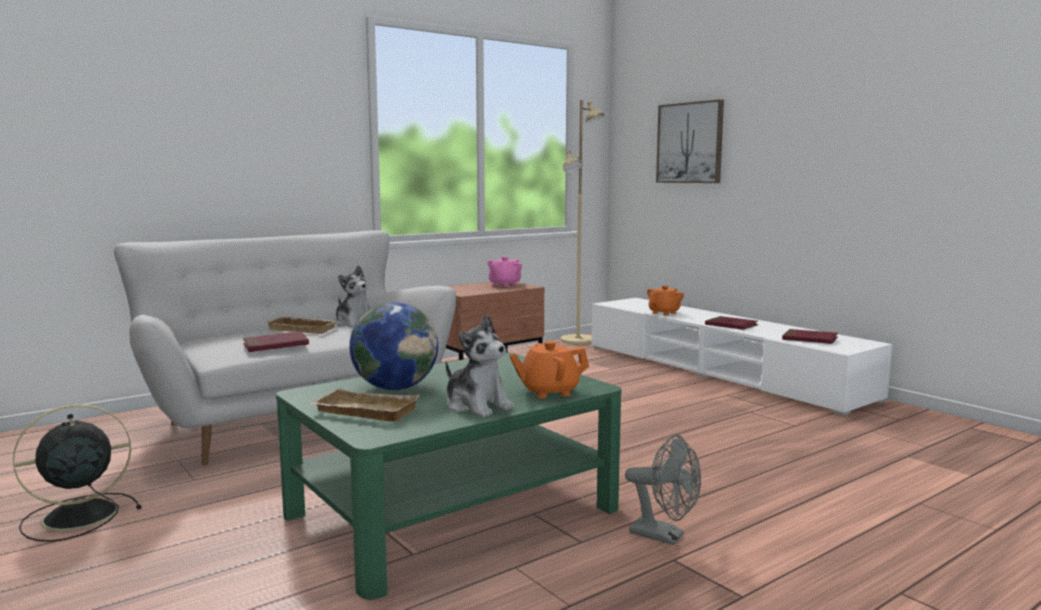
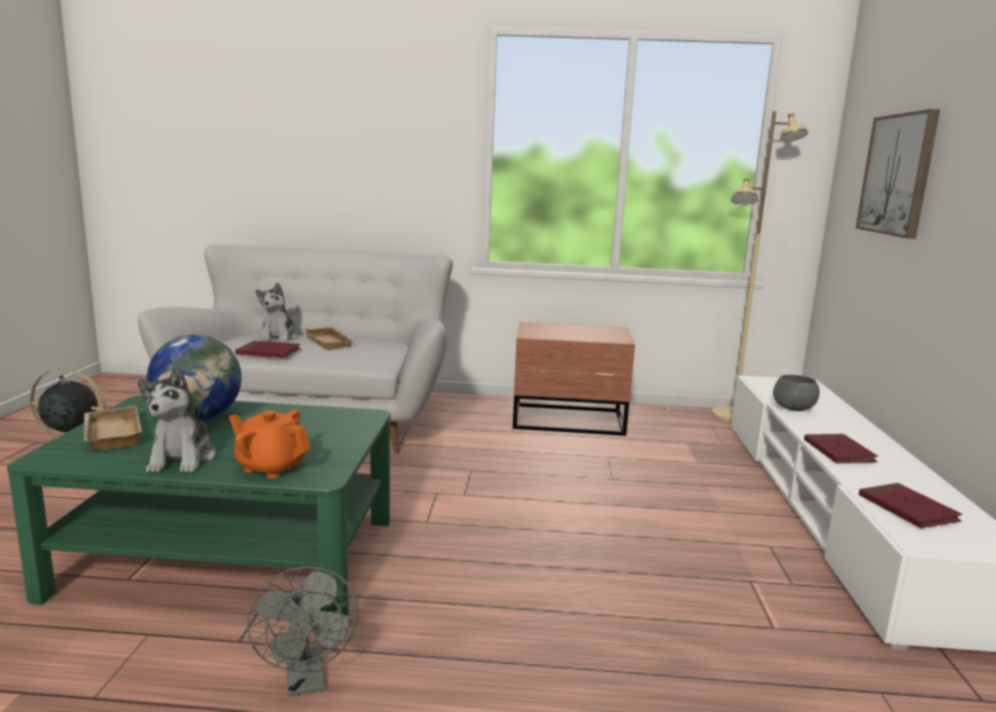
camera: 40 degrees right, 5 degrees up
(354, 324) = (385, 346): plush toy -> plush toy (278, 338)
(504, 284) = (603, 333): pink teapot -> none
(664, 313) = (793, 409): orange teapot -> grey bowl

